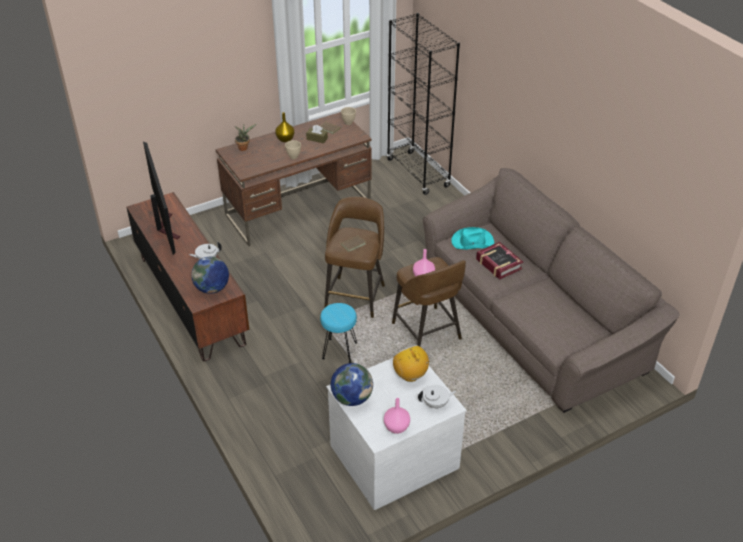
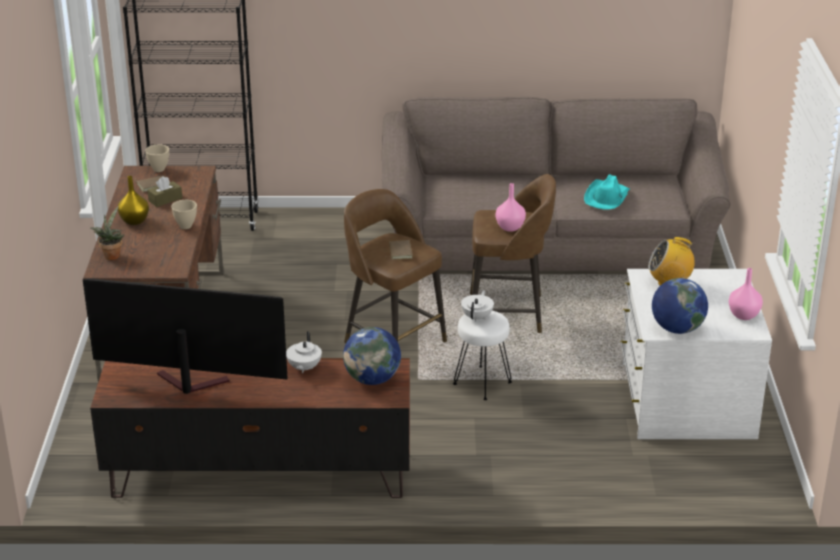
camera: 60 degrees left, 10 degrees down
(339, 350) = (481, 383): turquoise stool -> white stool
(436, 404) = (725, 282): white teapot -> white teapot (477, 317)
(472, 242) = (451, 194): turquoise hat -> turquoise hat (606, 197)
(498, 264) = (507, 192): book -> none

